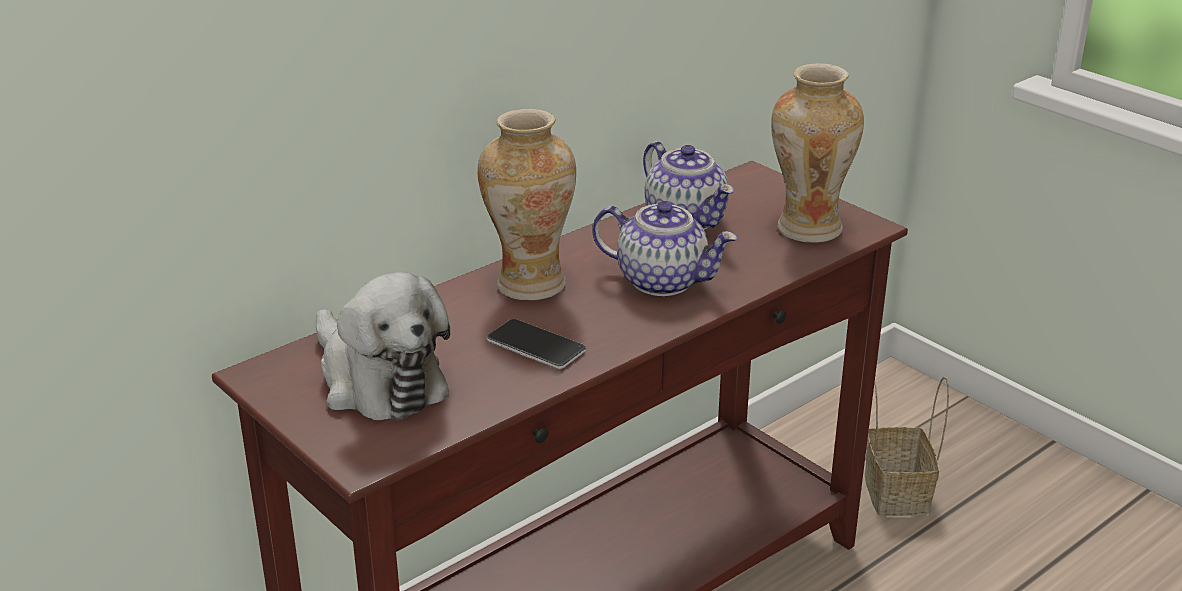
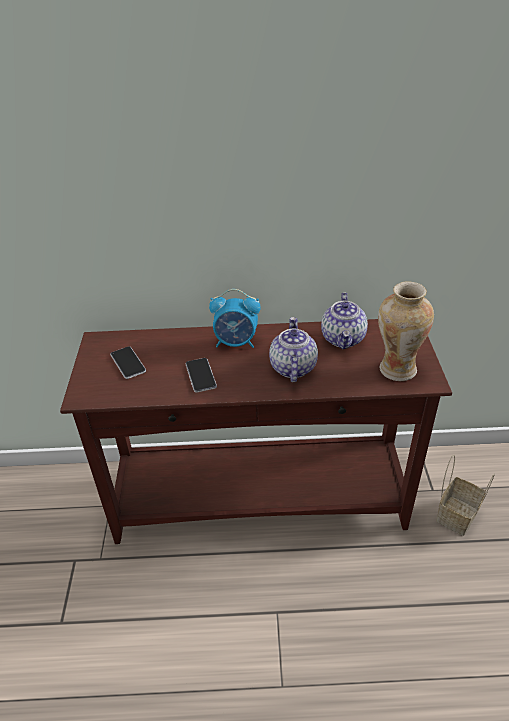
camera: 40 degrees right, 10 degrees up
(378, 381) = (128, 363): plush toy -> phone
(529, 283) = (236, 343): vase -> alarm clock
(663, 281) = (292, 367): teapot -> teapot turned 150 degrees counterclockwise

